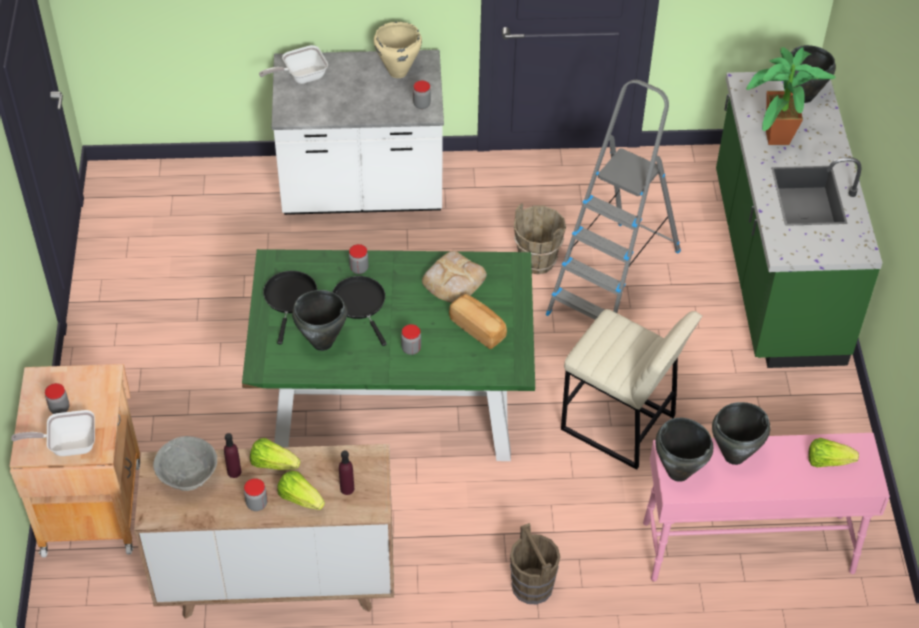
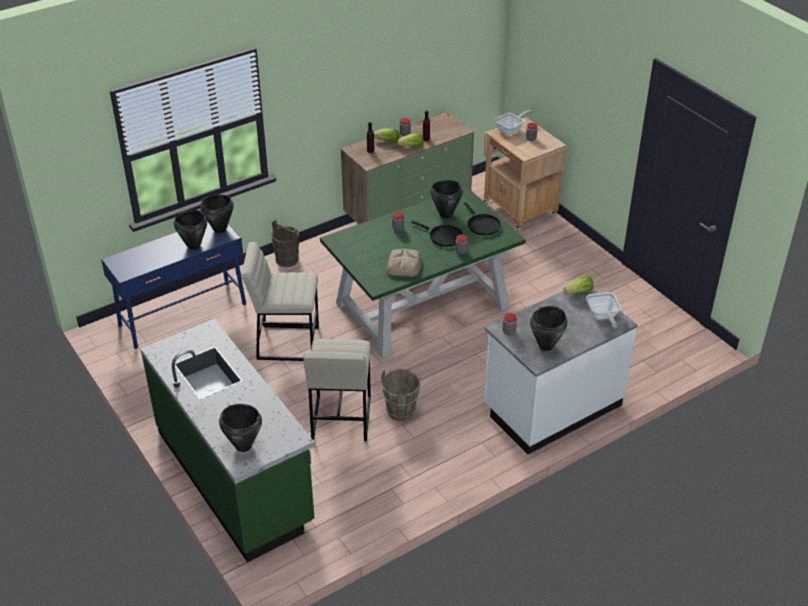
camera: 150 degrees right, 10 degrees down
(188, 477) = (443, 131): grey bowl -> none
(301, 77) = (602, 316): frying pan -> frying pan turned 135 degrees clockwise
(397, 72) = (546, 346): beige cooking pot -> black cooking pot
(478, 328) = (370, 249): bread -> none
(614, 282) = (341, 419): grey step ladder -> beige chair
(747, 546) = (183, 315): pink console table -> blue console table
(775, 142) = (248, 400): potted plant -> none
(827, 461) = (141, 261): lettuce -> lettuce (579, 292)

